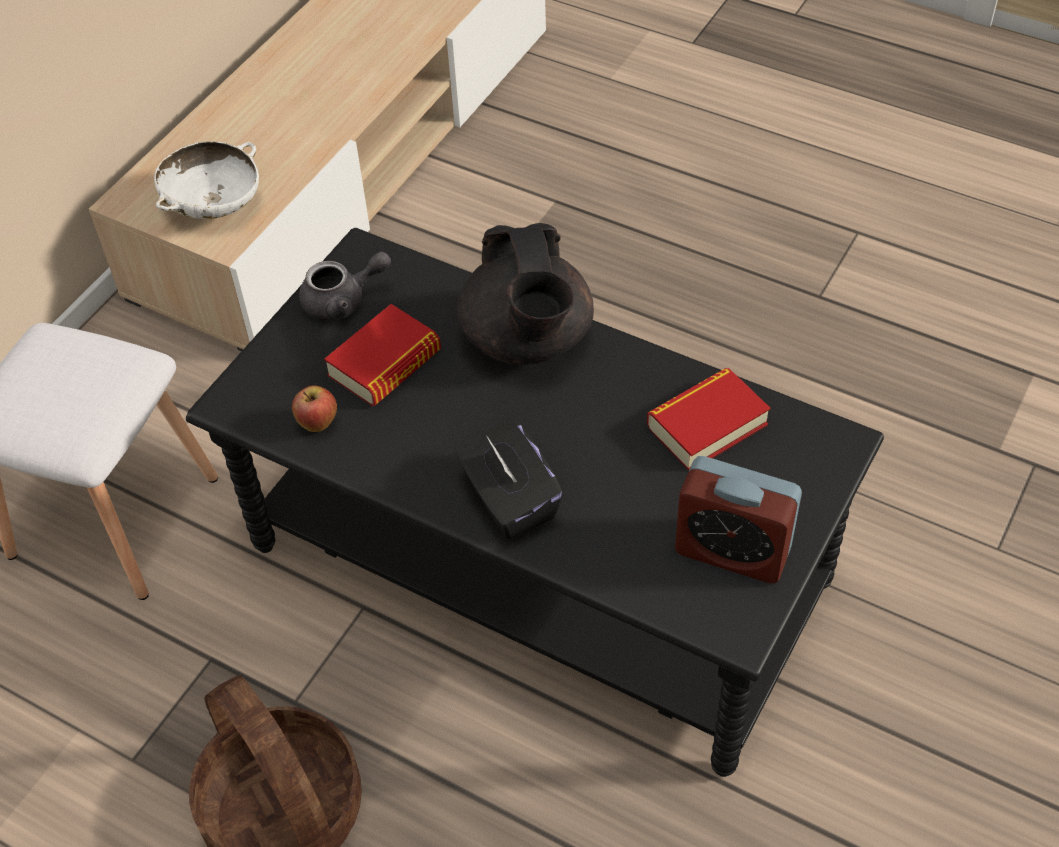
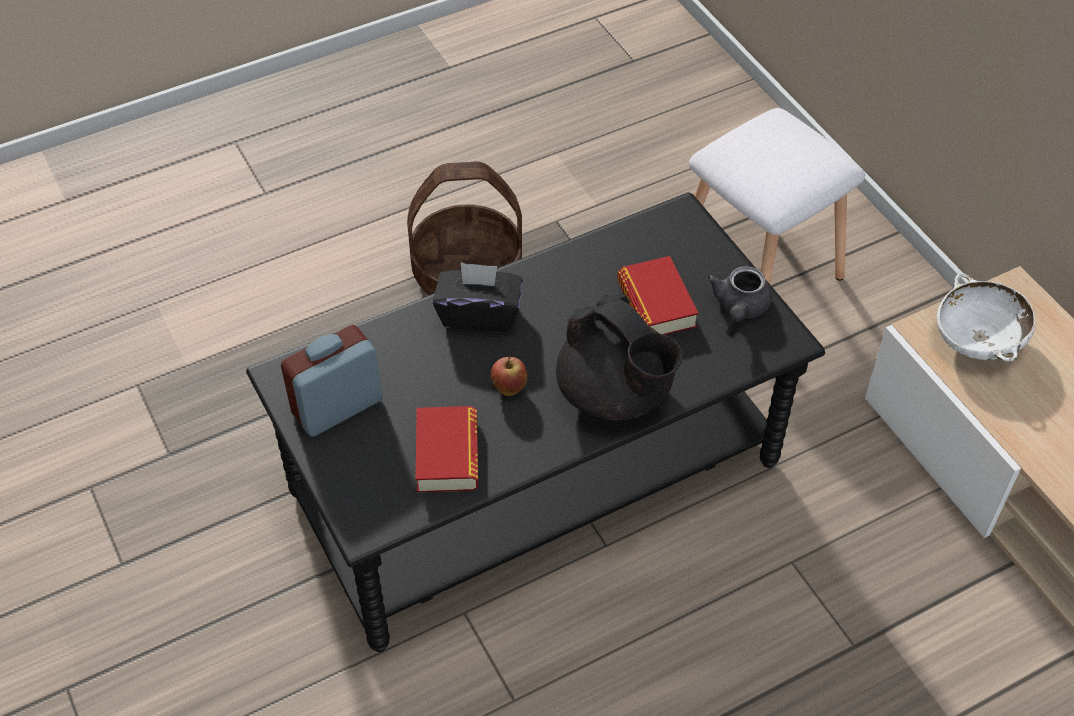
camera: 120 degrees right, 0 degrees up
(318, 424) = (626, 248): apple -> apple (509, 388)
(527, 340) = (616, 394): black teapot -> black teapot turned 150 degrees counterclockwise

